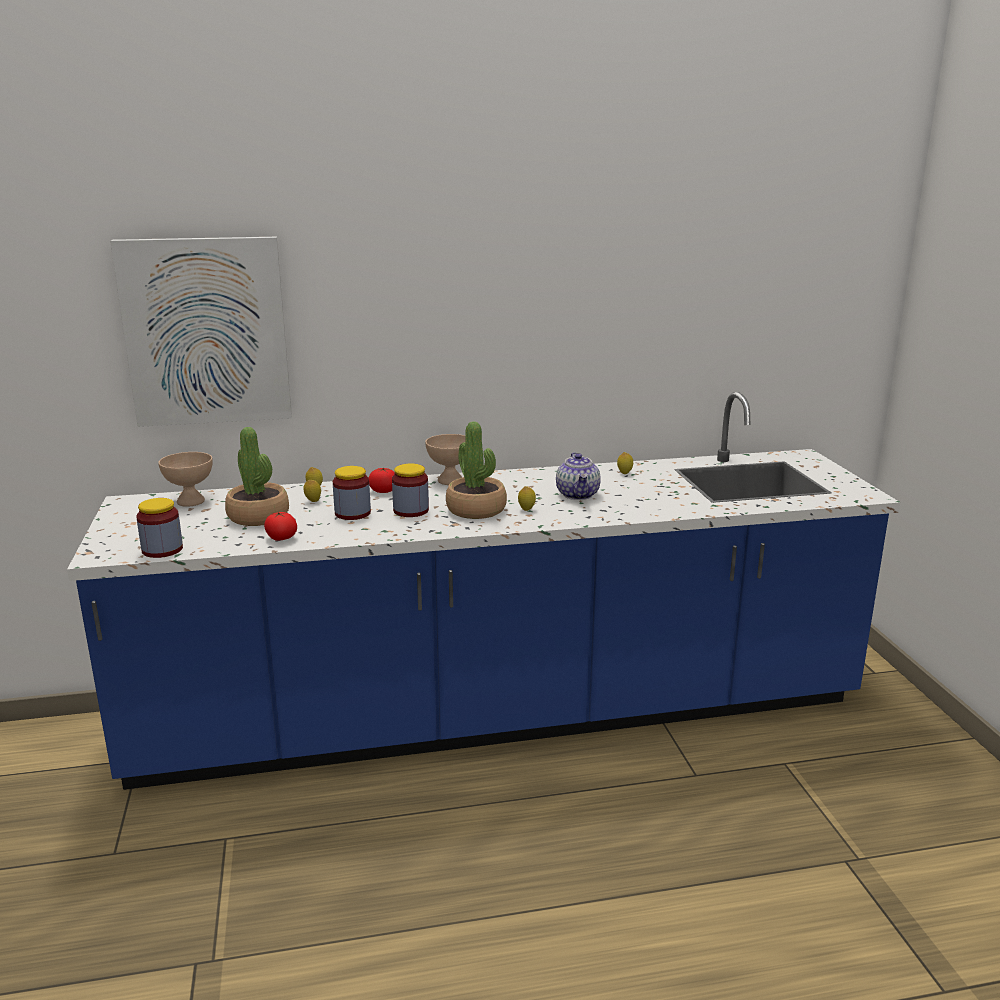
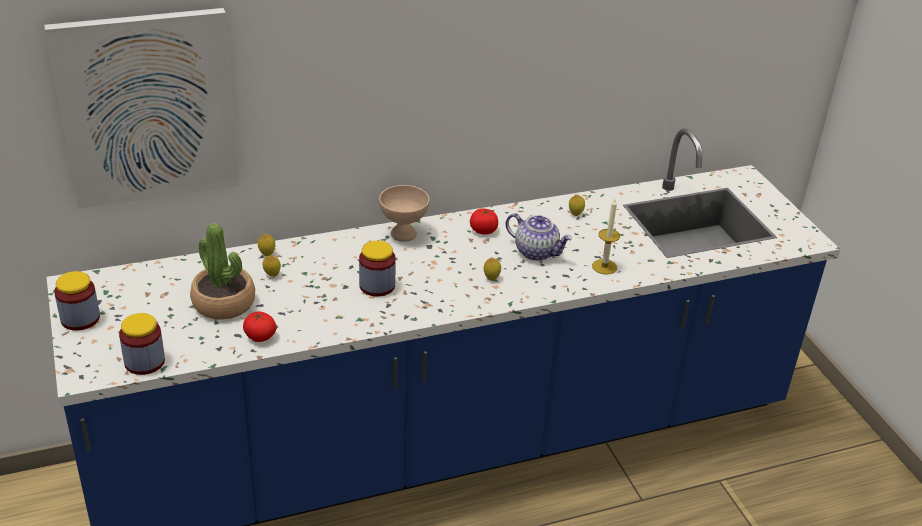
camera: 10 degrees left, 15 degrees up
(190, 502) = (143, 282): beige bowl -> none
(352, 513) = (319, 293): jar -> jar (80, 318)
(383, 491) = (339, 254): tomato -> tomato (483, 230)
(476, 509) = (442, 281): potted plant -> none
(578, 495) = (537, 252): teapot -> teapot turned 45 degrees counterclockwise
(644, 506) = (604, 266): none -> candle

